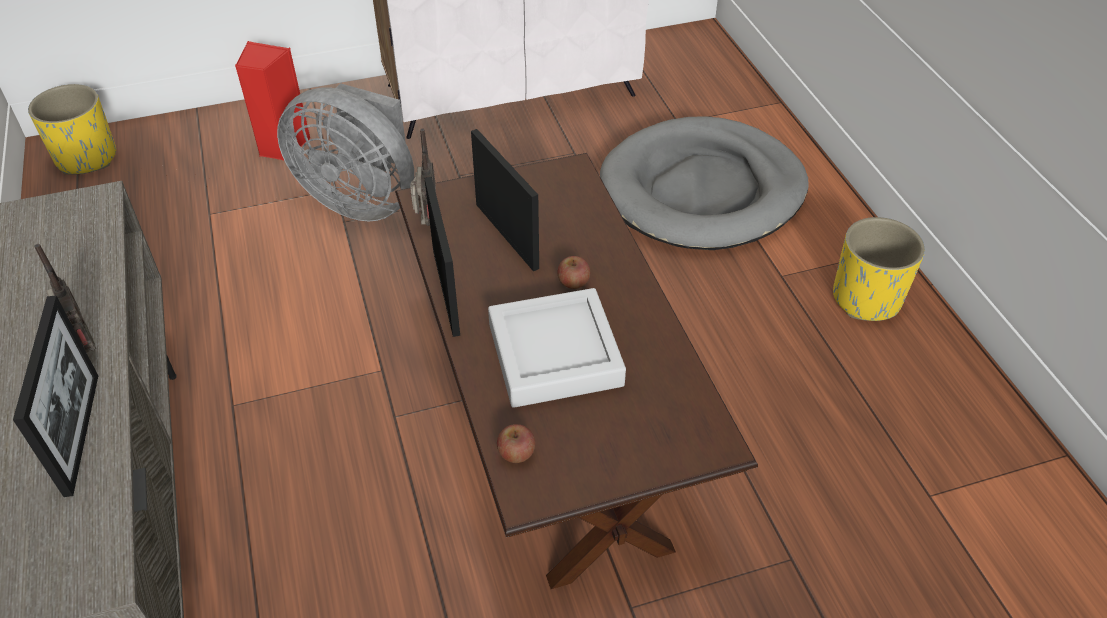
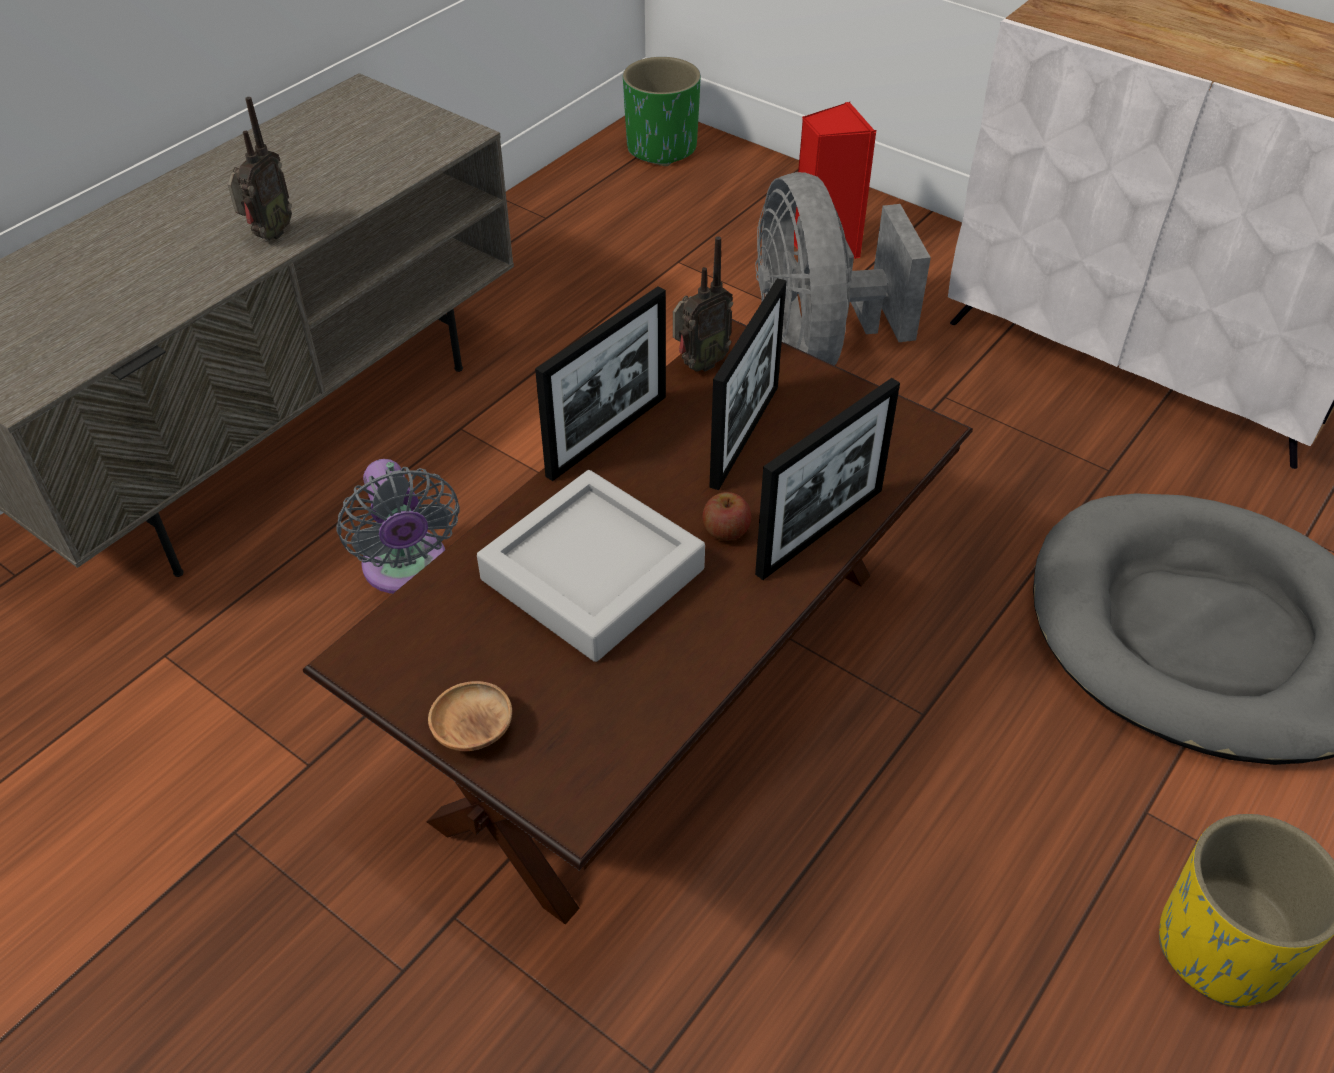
camera: 55 degrees right, 0 degrees up
(81, 433) = (172, 291): picture frame -> picture frame (820, 531)
(87, 158) = (661, 148): yellow planter -> green planter
(333, 500) = (407, 569): none -> grey fan
(516, 453) = (418, 617): apple -> none
(629, 466) = (473, 730): none -> brown bowl

